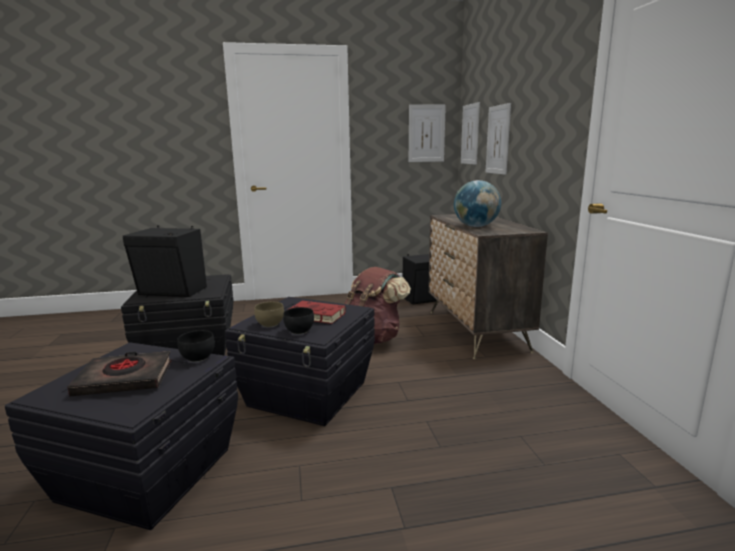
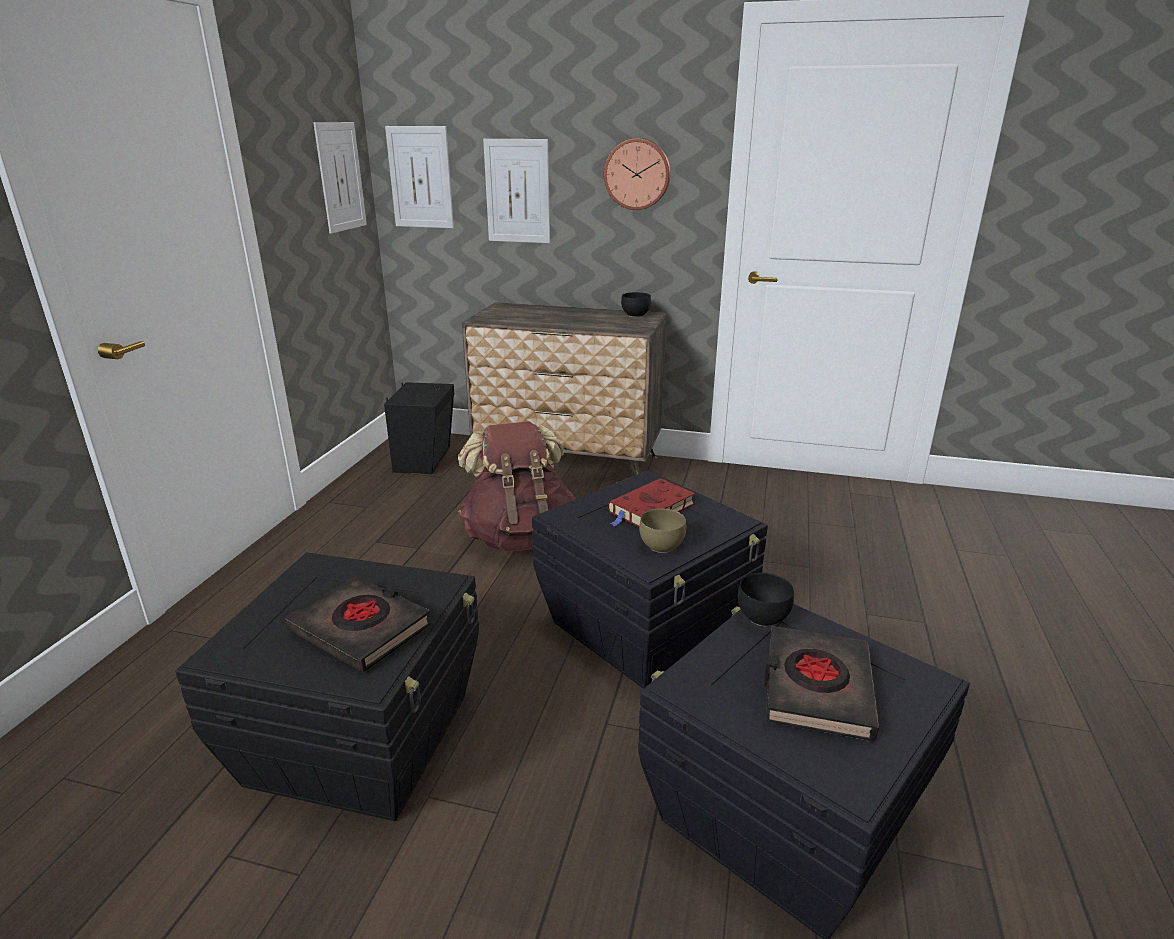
camera: 65 degrees left, 10 degrees up
(172, 292) = (361, 629): black speaker -> black book
(298, 331) = (705, 530): black bowl -> black bowl (635, 315)
(476, 226) = (591, 324): globe -> none
(544, 122) = (637, 174): none -> wall clock

